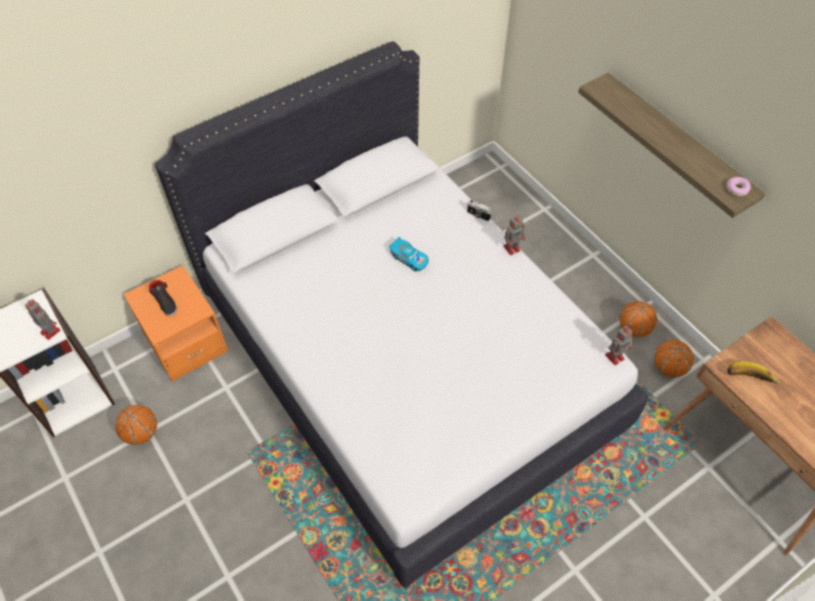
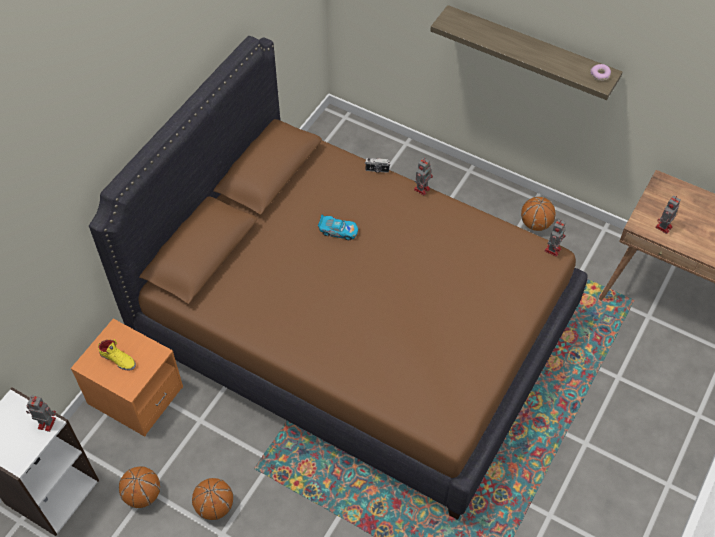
camera: 25 degrees left, 0 degrees up
(165, 302) = (118, 359): black shoe -> yellow shoe
(406, 363) = (355, 331): white bed -> brown bed
(668, 368) = (579, 247): basketball -> basketball (215, 506)
(749, 379) = (663, 227): banana -> toy robot

